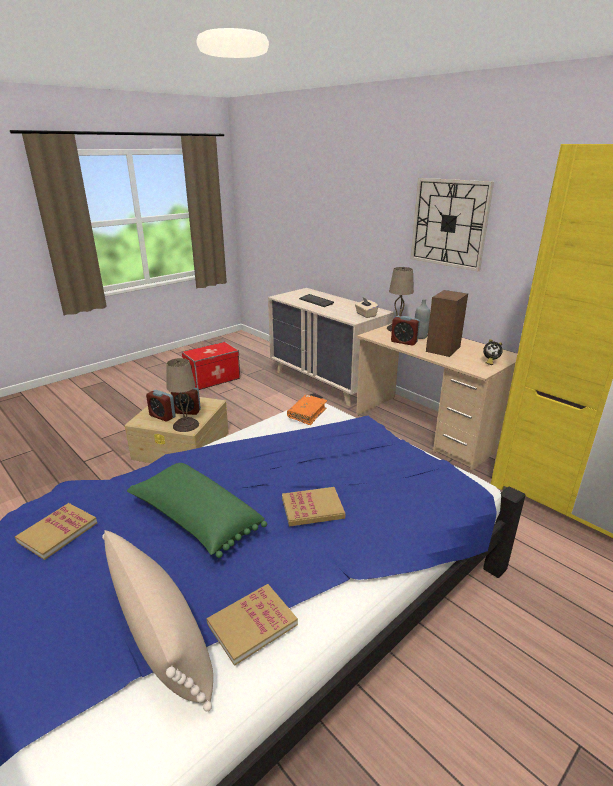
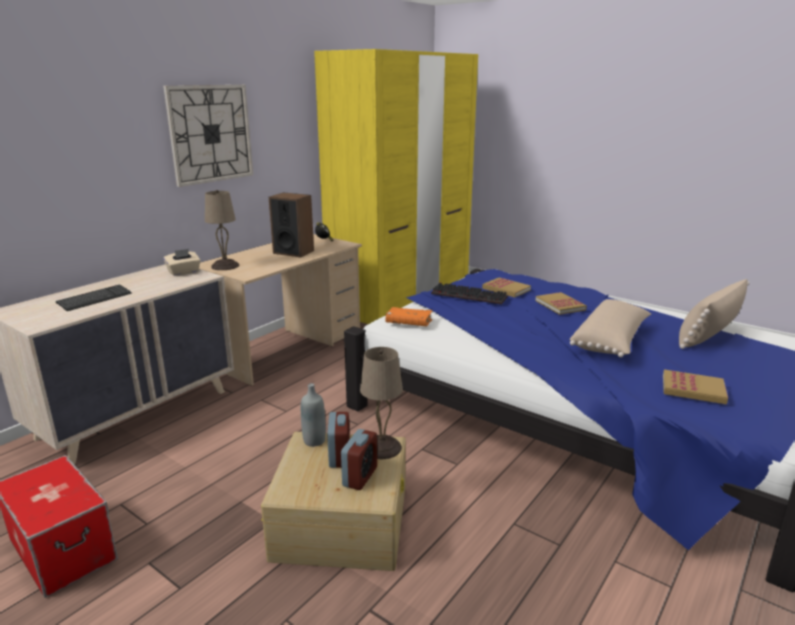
camera: 100 degrees left, 5 degrees down
(195, 520) = (611, 341): green pillow -> beige pillow
(252, 624) = (668, 314): book -> book (506, 289)
(360, 449) = (470, 295): none -> keyboard
(404, 342) = (272, 264): alarm clock -> none
(420, 336) = (255, 258): grey bottle -> grey bottle (314, 441)

